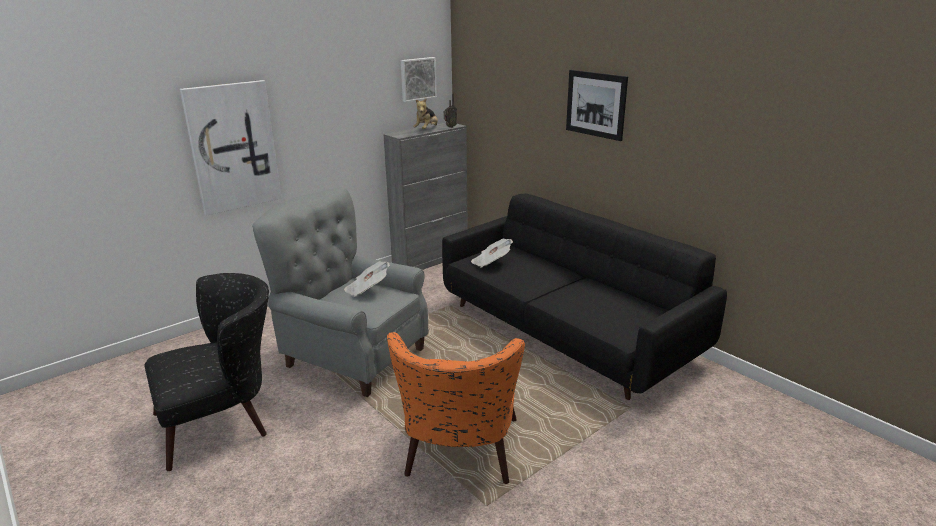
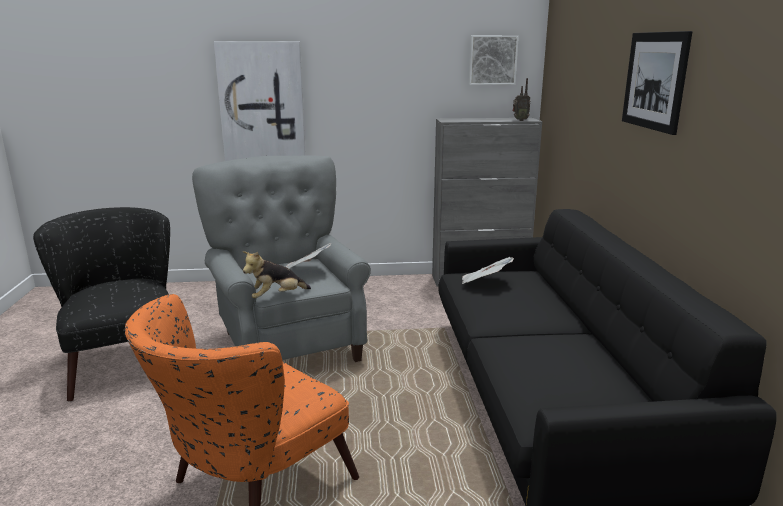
camera: 35 degrees right, 5 degrees down
(224, 421) = (125, 359): black armchair -> black armchair turned 120 degrees counterclockwise
(426, 130) = (488, 119): plush toy -> plush toy (276, 297)

